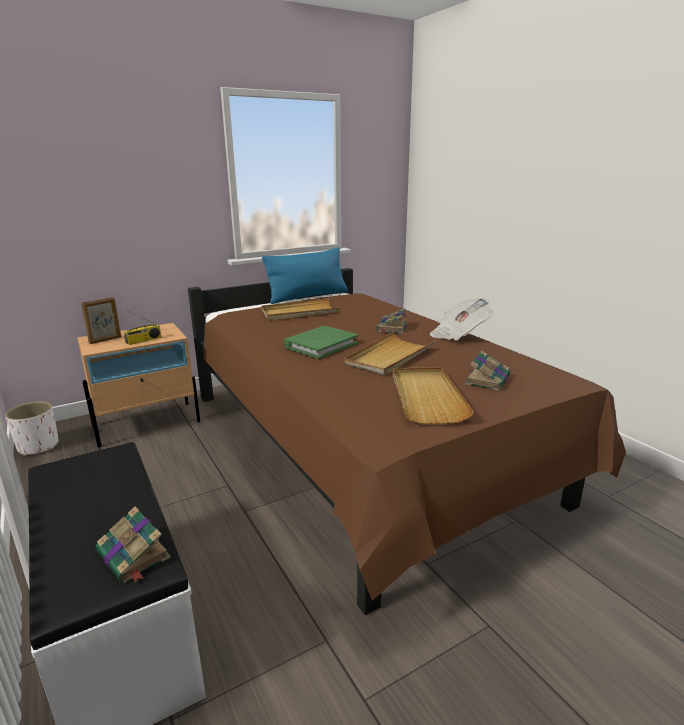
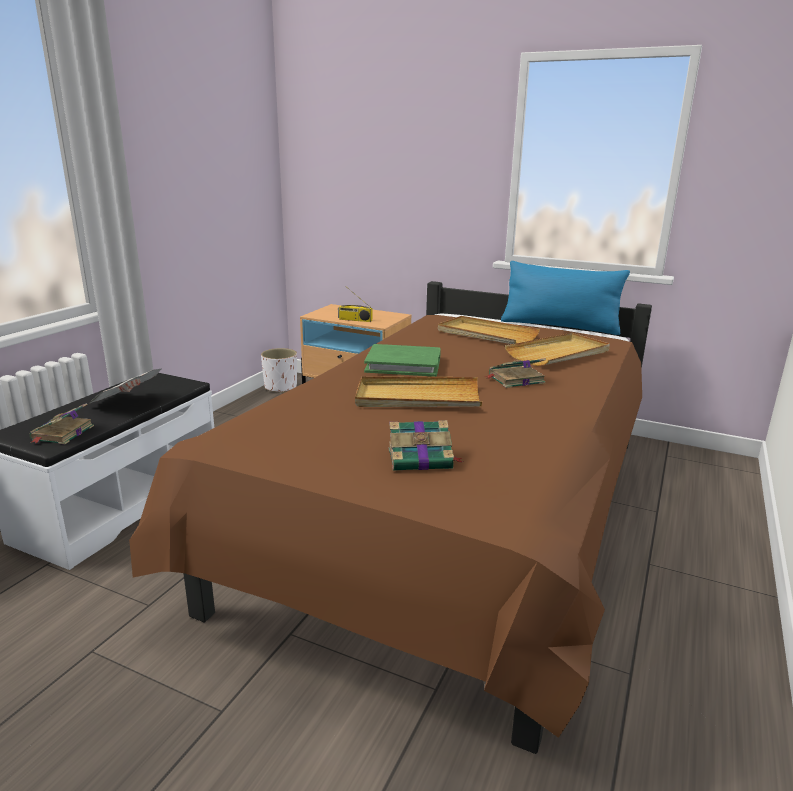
camera: 55 degrees right, 0 degrees up
(105, 340) = (337, 311): picture frame -> none
(426, 397) = (324, 436): beige tray -> beige tray (559, 353)
(459, 334) = (564, 416): newspaper -> newspaper (128, 404)

